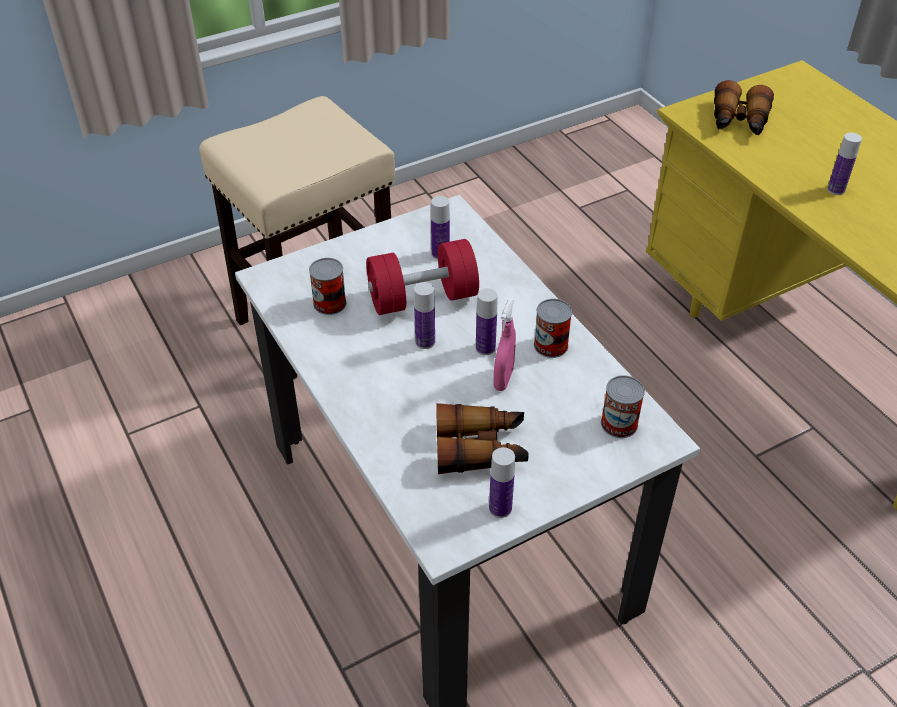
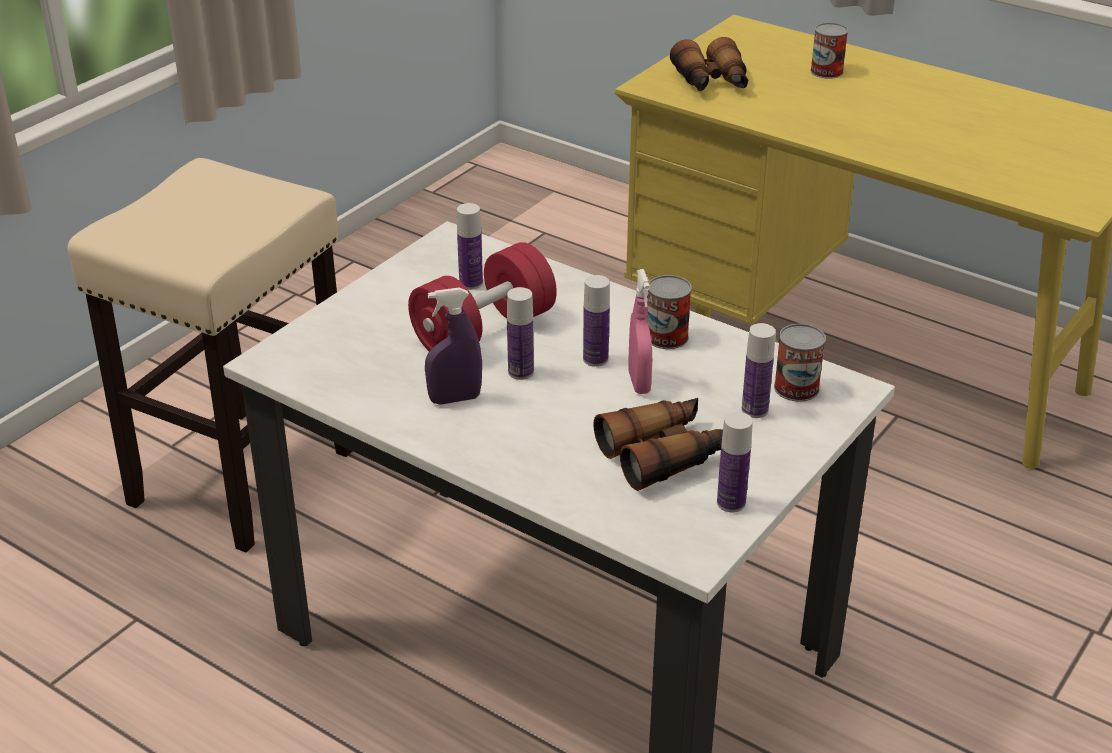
camera: 25 degrees left, 10 degrees down
(329, 303) = (373, 365): can -> can (826, 71)
(365, 350) = (455, 399): none -> purple spray bottle
(836, 189) = (856, 121): bottle -> bottle (754, 410)

